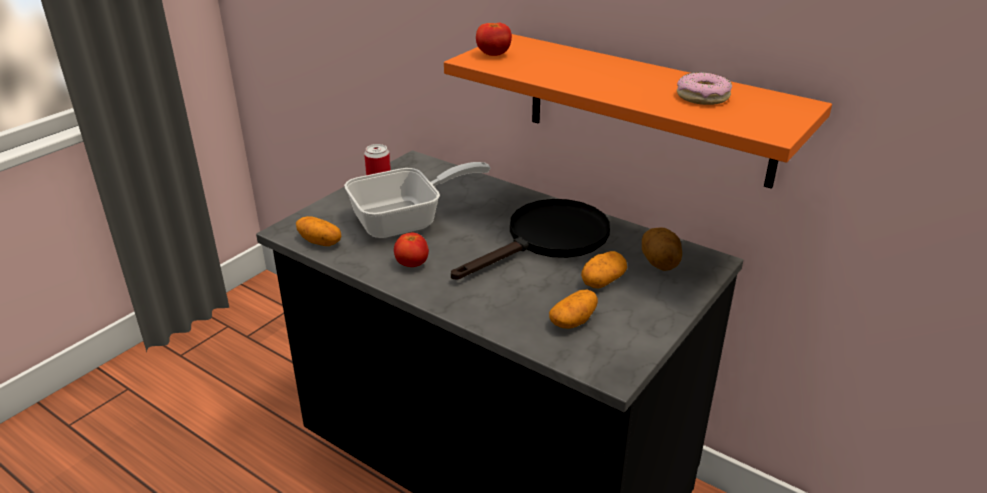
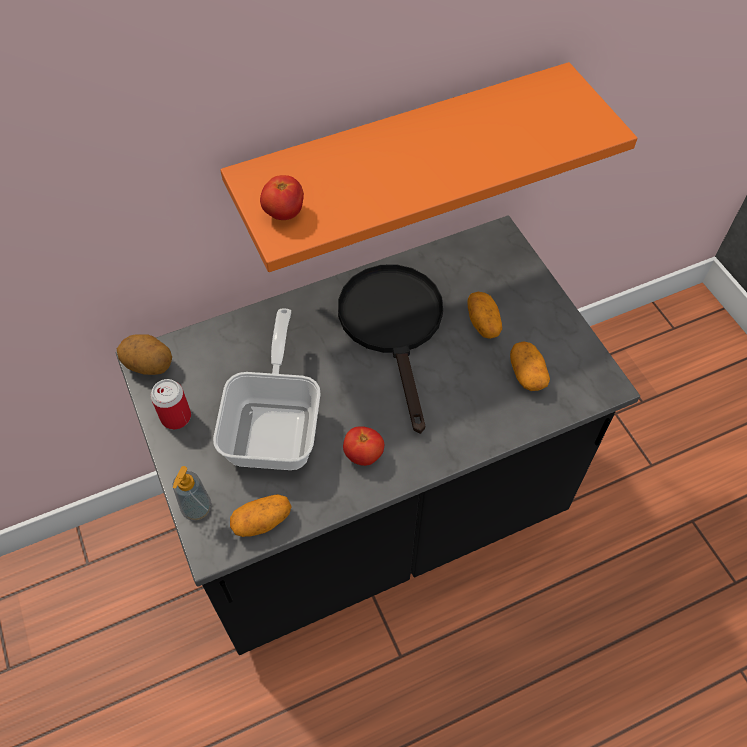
camera: 60 degrees left, 25 degrees up
(313, 215) = (197, 508): none -> soap dispenser
(660, 264) = (482, 270): potato -> potato (149, 365)
(702, 97) = (508, 126): donut -> none

